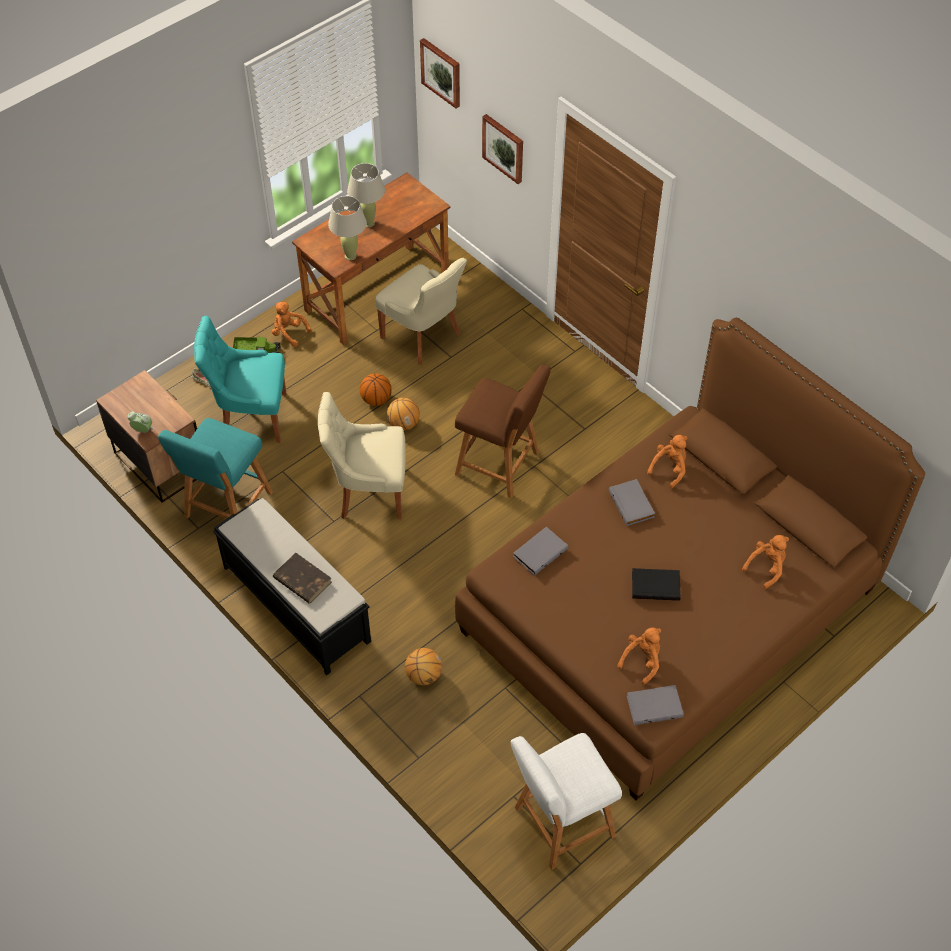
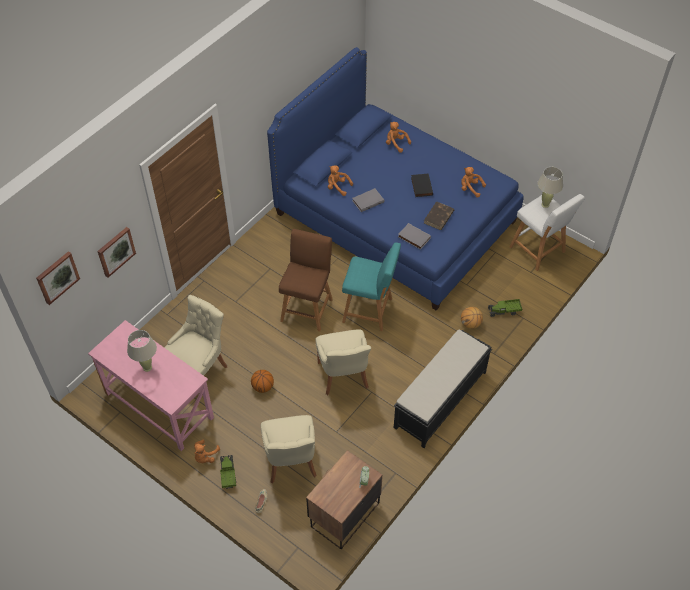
camera: 100 degrees left, 0 degrees up
(226, 508) = (374, 459): turquoise stool -> turquoise stool (370, 311)
(251, 417) = (291, 463): turquoise chair -> beige chair
(302, 580) = (454, 364): brown book -> brown book (438, 217)
(350, 256) = (184, 373): beige table lamp -> beige table lamp (545, 204)
(377, 293) = (158, 406): brown desk -> pink desk
(403, 424) = (282, 367): basketball -> none
(438, 732) = (504, 311): none -> toy truck
(654, 705) = (495, 181): grey book -> none
(668, 609) = (394, 217): brown bed -> blue bed

